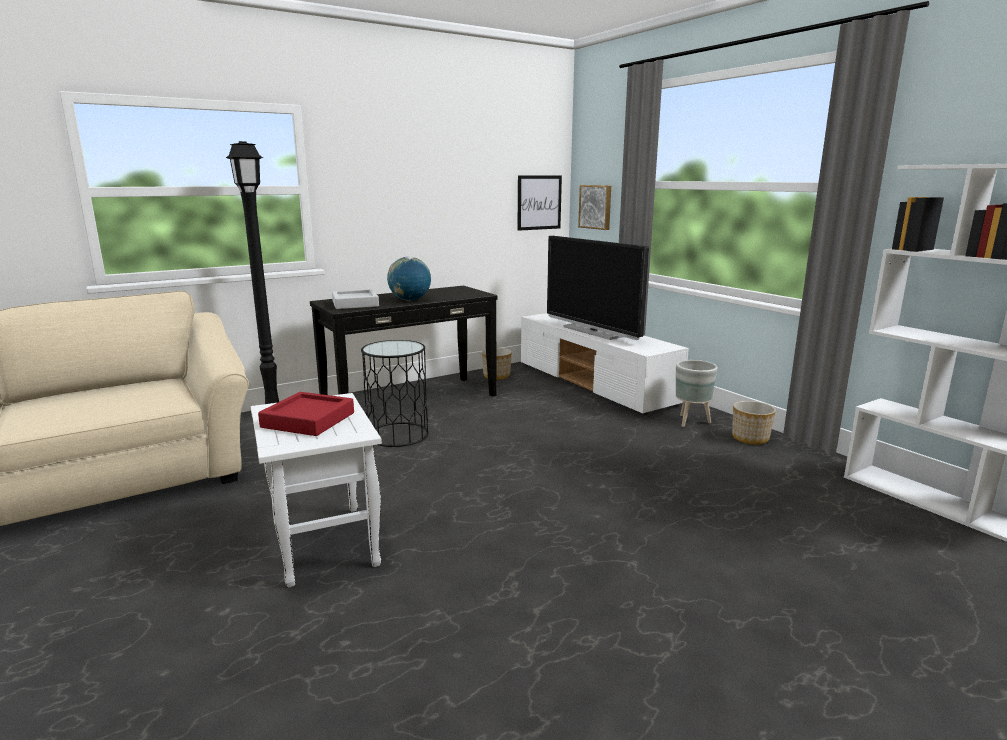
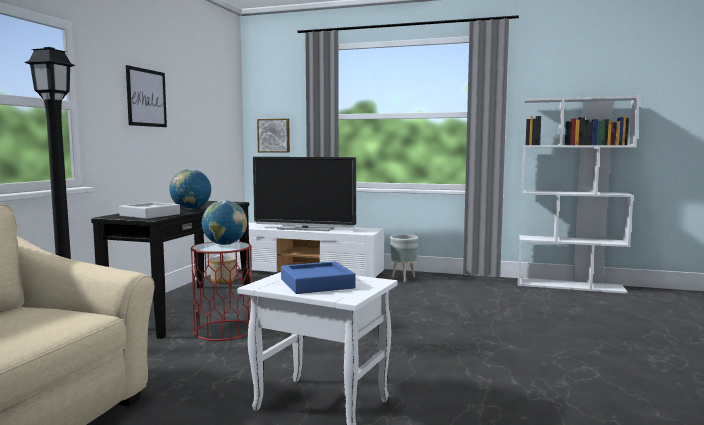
camera: 40 degrees left, 10 degrees down
(308, 420) = (317, 283): red tray -> blue tray
(398, 434) = (224, 330): black side table -> red side table
(400, 346) = (225, 244): none -> globe
(539, 202) = (228, 132): picture -> picture (146, 98)
(750, 438) = (448, 279): planter -> none

